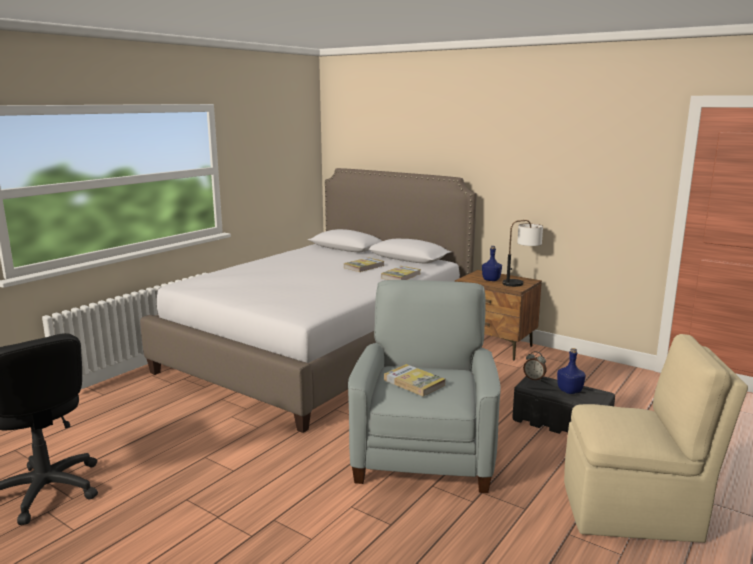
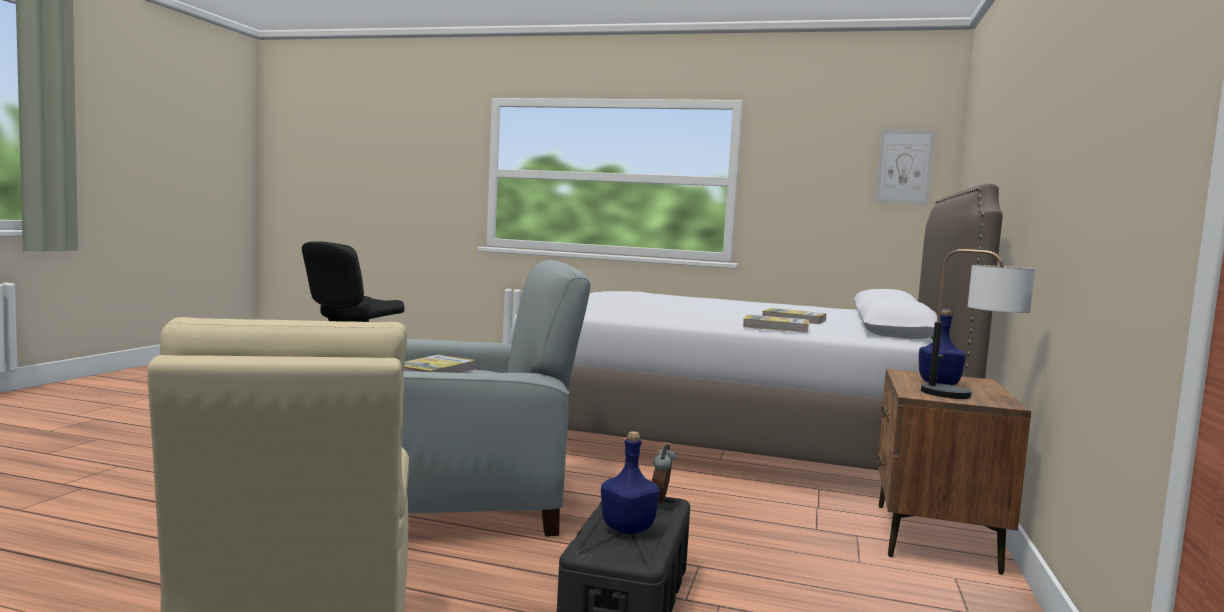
camera: 70 degrees right, 10 degrees down
(300, 146) = (904, 167): none -> picture

